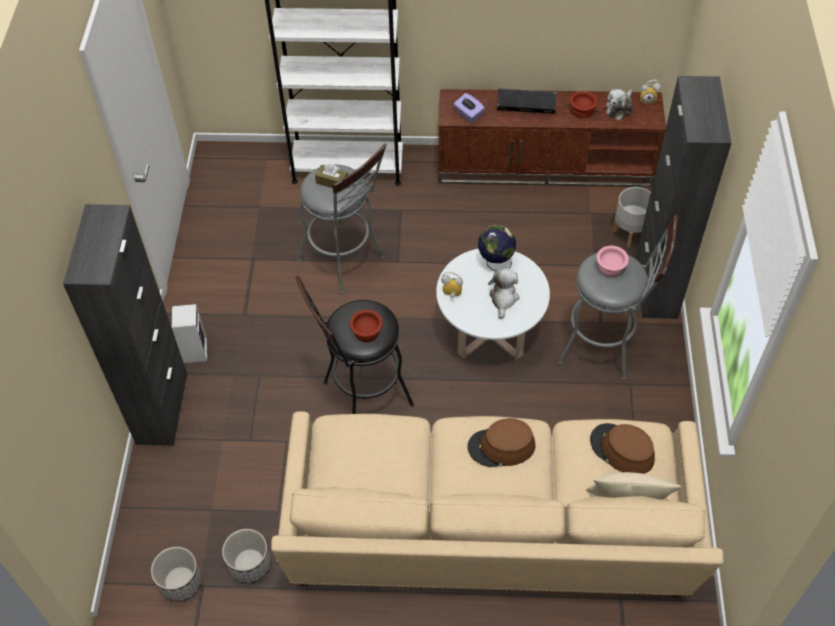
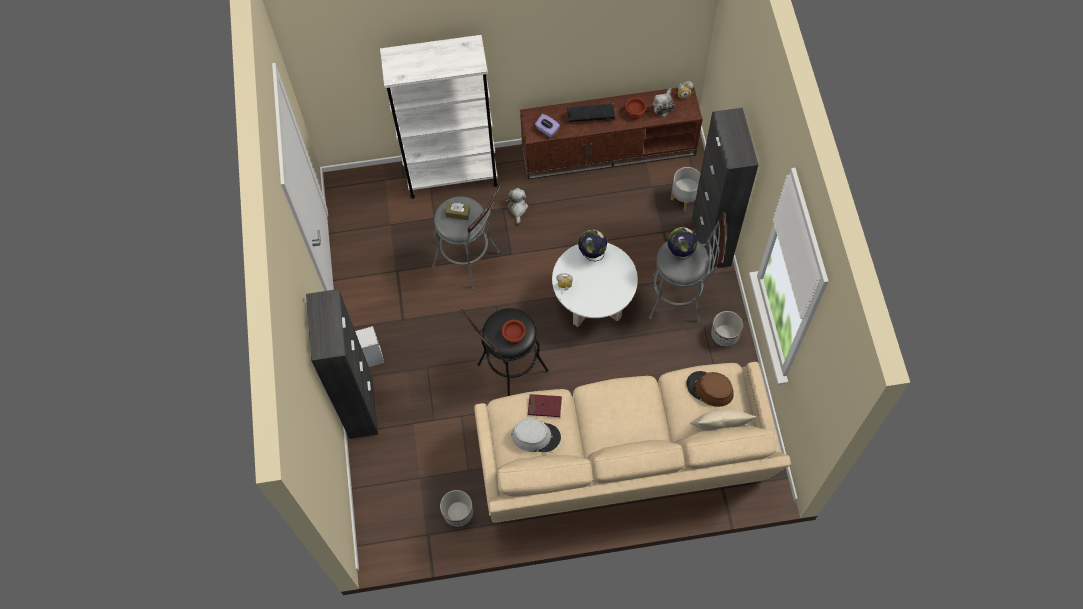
camera: 10 degrees left, 10 degrees up
(180, 582) = (412, 535): planter -> planter (725, 334)
(368, 469) = (536, 436): none -> grey hat
(389, 433) = (544, 406): none -> red book
(501, 447) = (625, 402): brown hat -> none
(503, 298) = (603, 283): plush toy -> plush toy (517, 208)
(610, 268) = (680, 253): pink bowl -> globe

